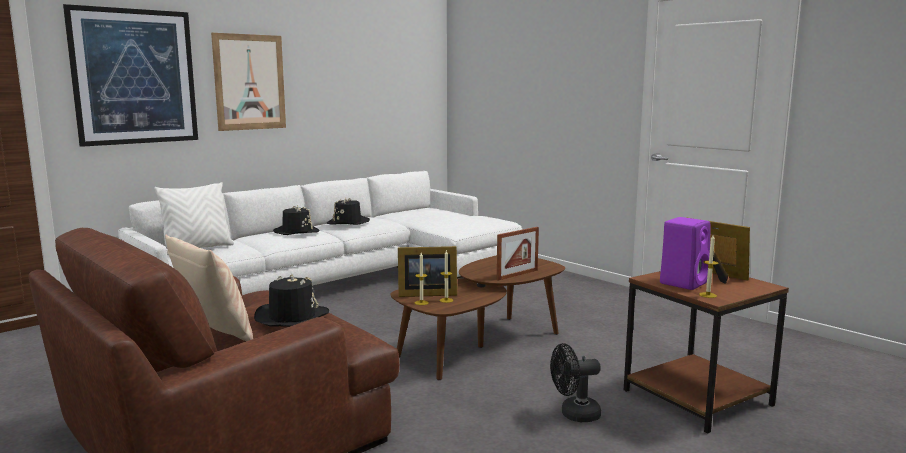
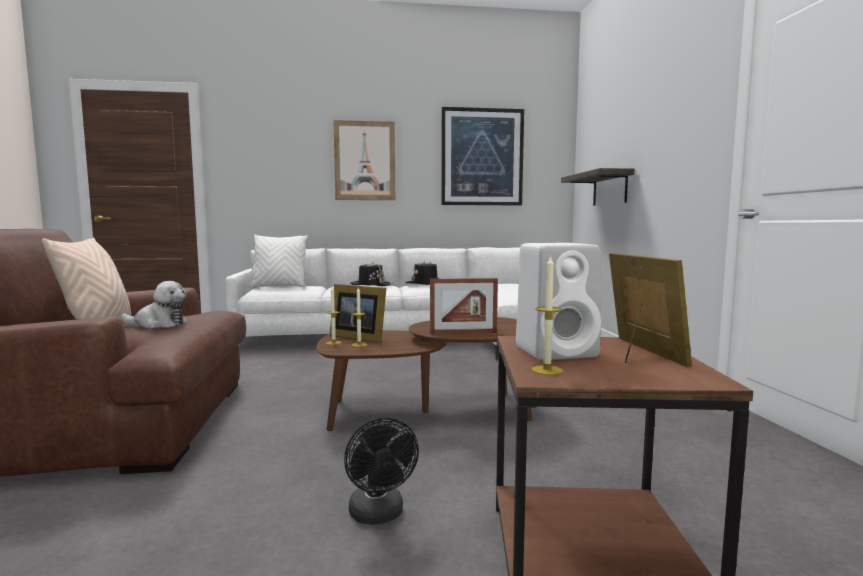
camera: 35 degrees right, 5 degrees down
(135, 77) = (271, 155): picture -> picture (482, 157)
(291, 317) = (158, 324): black hat -> plush toy
(503, 115) = (609, 189): none -> shelf
(574, 415) = (379, 515): black fan -> black fan turned 135 degrees counterclockwise
(683, 282) = (558, 351): purple speaker -> white speaker

